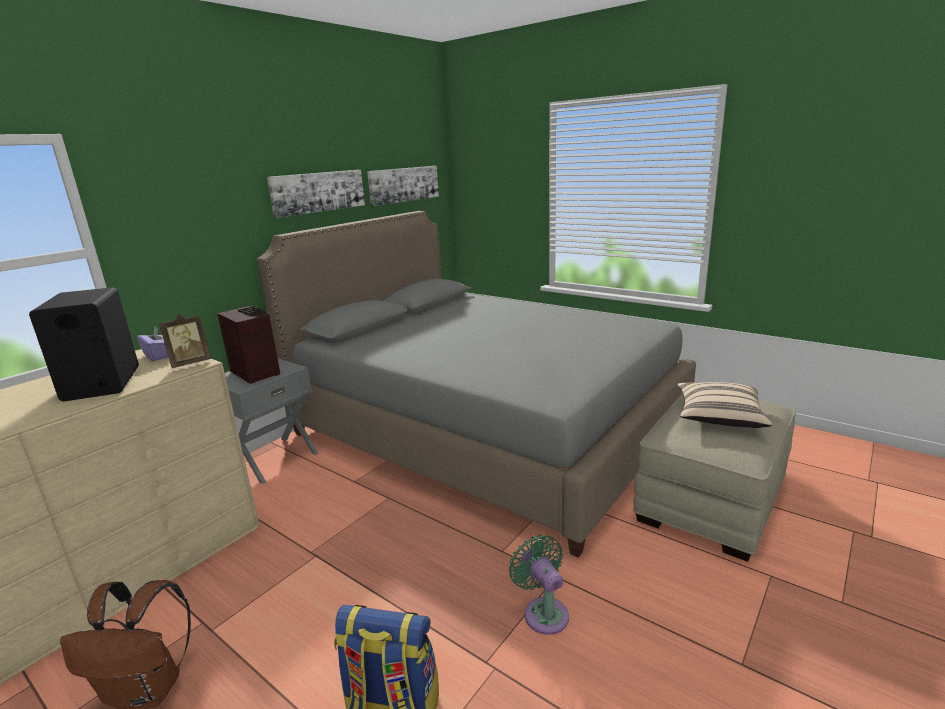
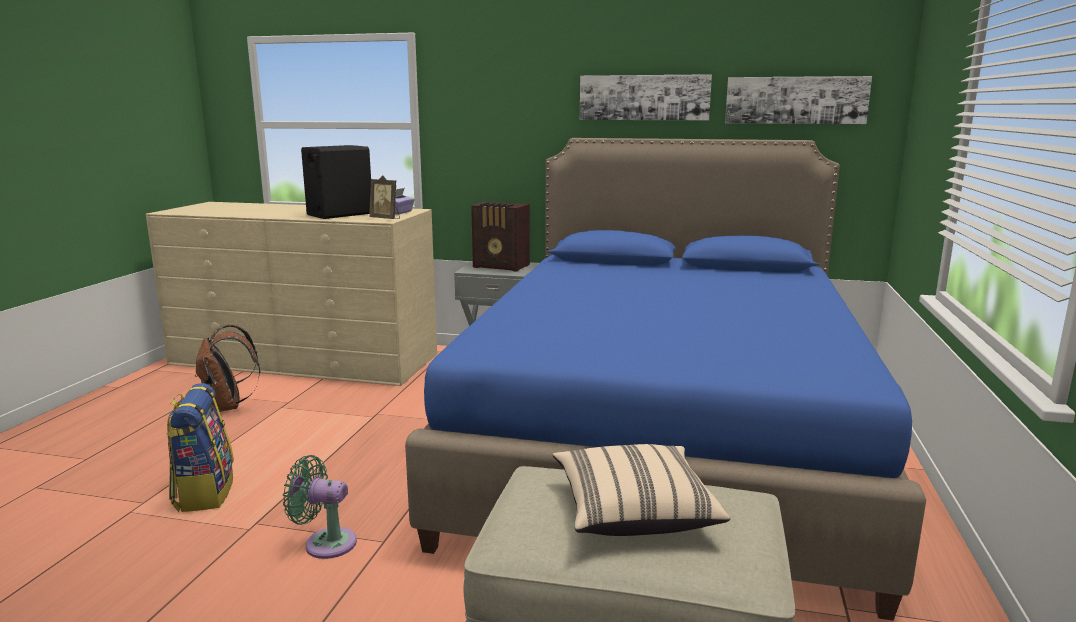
camera: 65 degrees right, 5 degrees down
(255, 372) = (502, 267): radio -> radio turned 90 degrees clockwise
(486, 428) = (662, 442): grey bed -> blue bed
(543, 612) = (325, 543): green fan -> green fan turned 120 degrees counterclockwise

